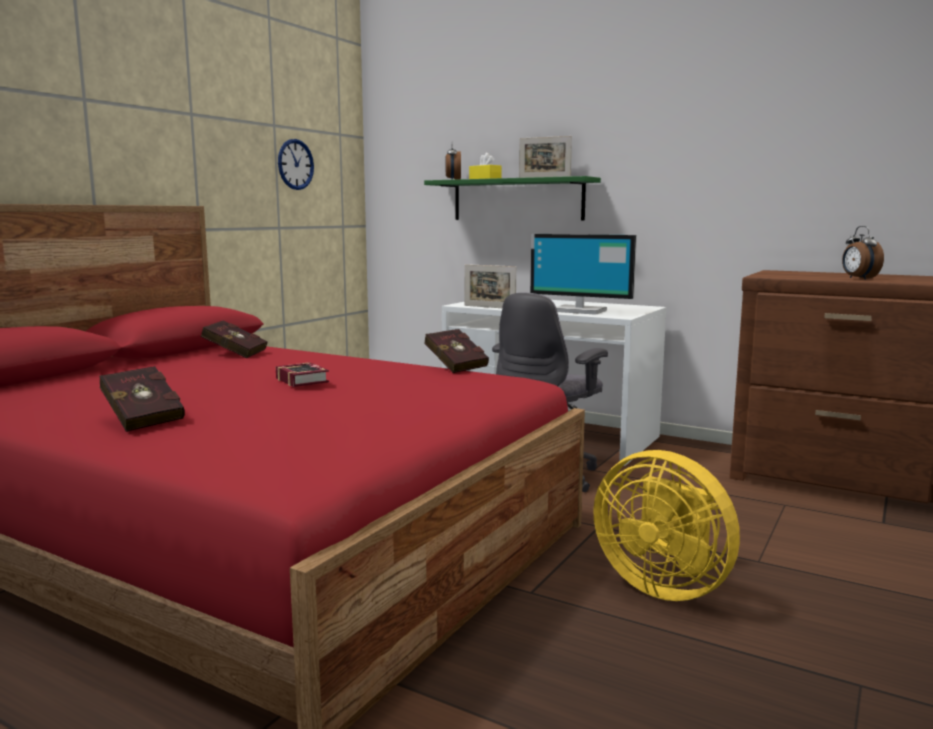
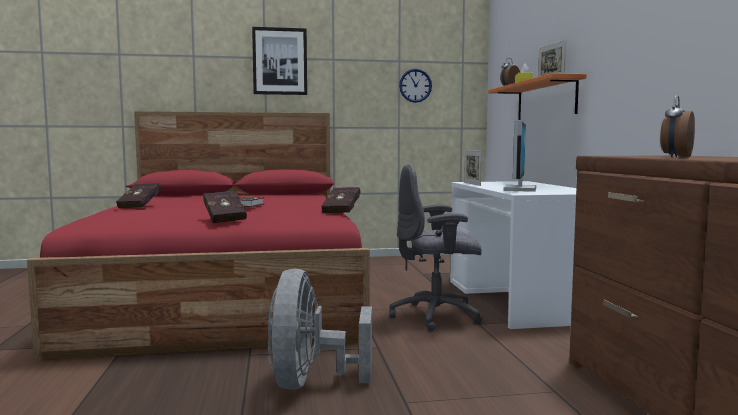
camera: 50 degrees right, 5 degrees down
(113, 109) = (280, 61): none -> picture
(233, 353) = (290, 196): red book -> red book (225, 219)
(517, 200) = (545, 100): green shelf -> orange shelf
(580, 310) = (518, 189): monitor -> monitor turned 150 degrees counterclockwise
(663, 585) = (311, 382): yellow fan -> grey fan

